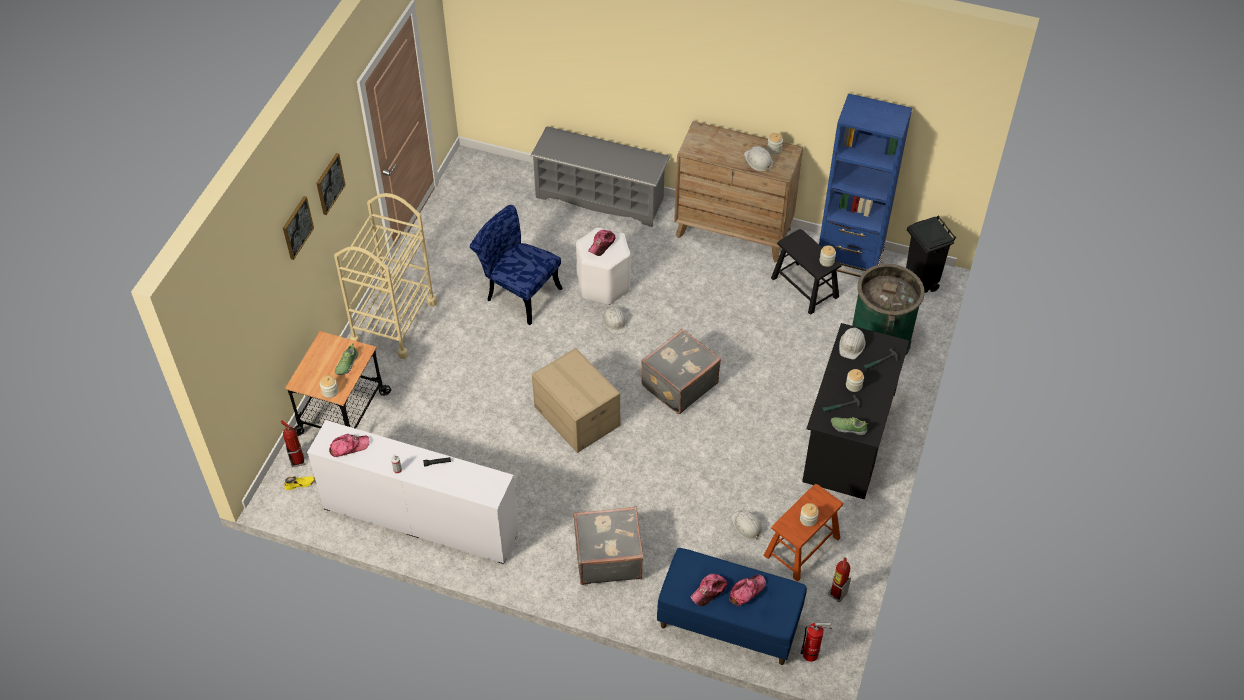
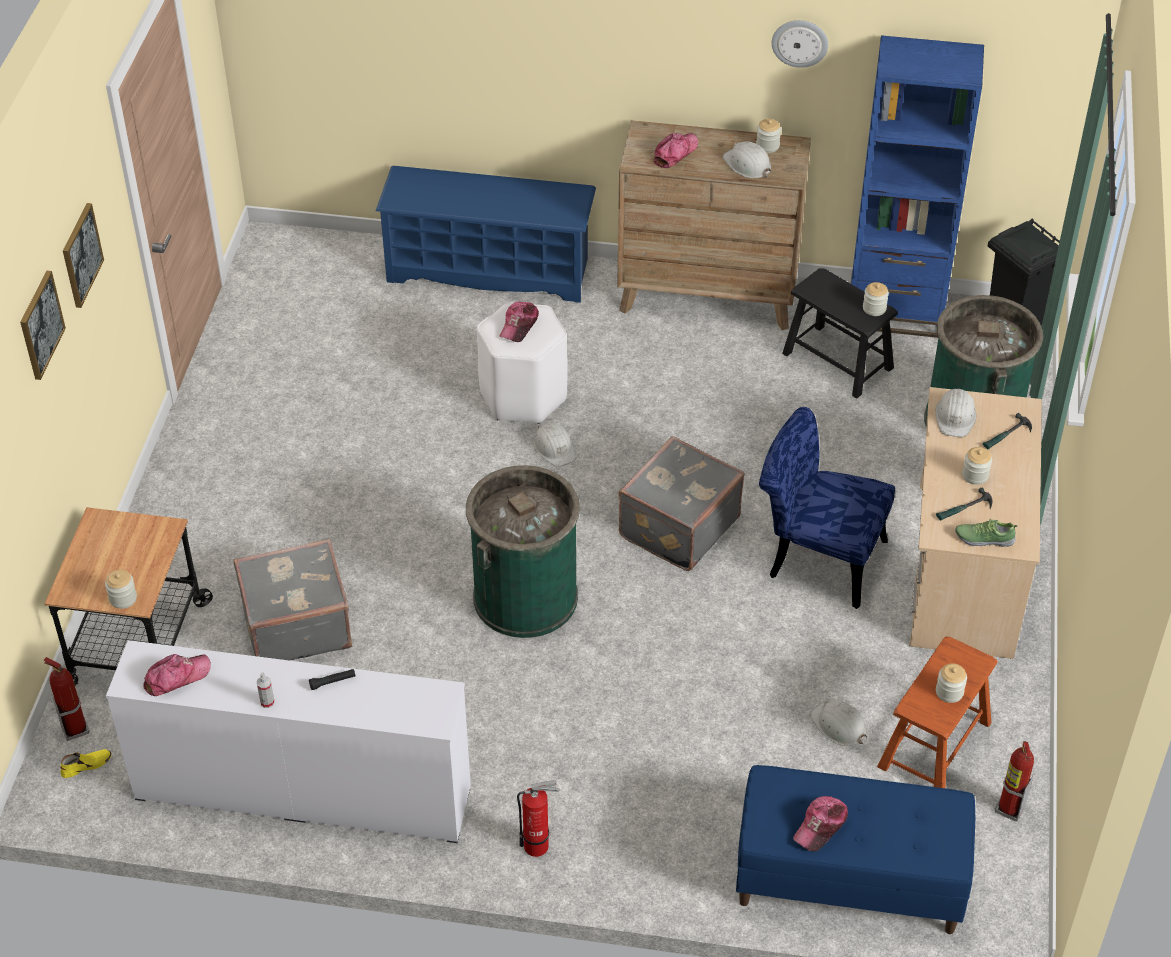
camera: 10 degrees left, 5 degrees down
(346, 364) = (142, 553): shoe -> none
(394, 322) = (195, 493): beige cart -> none
(518, 292) = (389, 423): blue chair -> blue chair (817, 557)
(576, 416) = (525, 597): cardboard box -> green trash can
(601, 197) = (489, 270): grey shoe rack -> blue shoe rack
(607, 556) = (626, 806): grey suitcase -> grey suitcase (296, 625)
(746, 591) = (881, 817): cap -> cap (675, 153)
(798, 90) = (800, 42): none -> wall clock
(812, 654) = (996, 910): fire extinguisher -> fire extinguisher (539, 846)
(849, 437) = (964, 570): black desk -> beige desk

